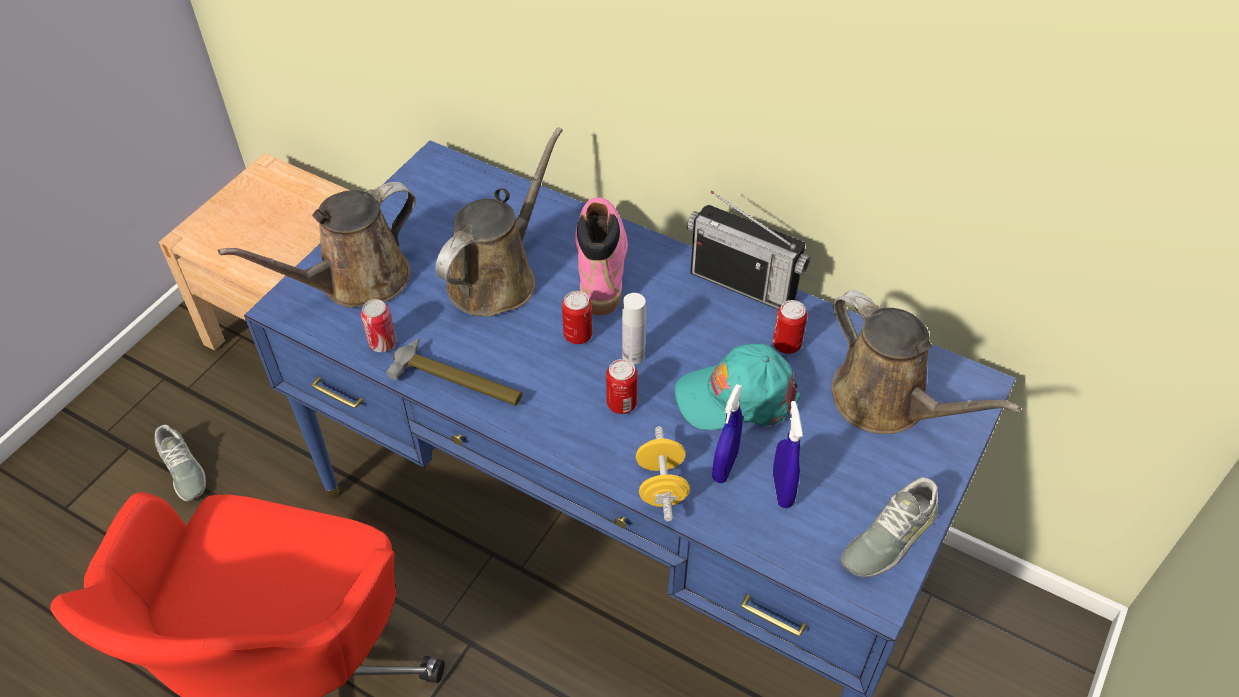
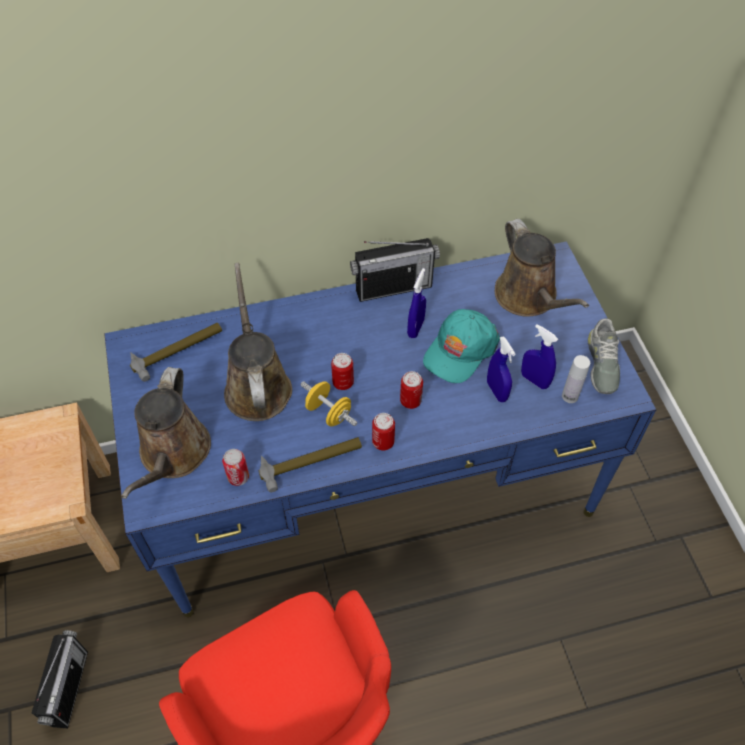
camera: 45 degrees left, 5 degrees up
(182, 470) = (68, 688): grey shoe -> radio
(468, 198) = (178, 351): none -> hammer
(600, 263) = (305, 332): pink boot -> none
(633, 355) = (385, 370): white bottle -> white bottle (570, 396)
(661, 486) = (480, 426): yellow dumbbell -> yellow dumbbell (328, 412)
(716, 340) = (415, 328): none -> blue spray bottle
(786, 344) = (451, 304): can -> can (383, 442)
(887, 402) = (529, 297): brown watering can -> brown watering can turned 60 degrees clockwise

